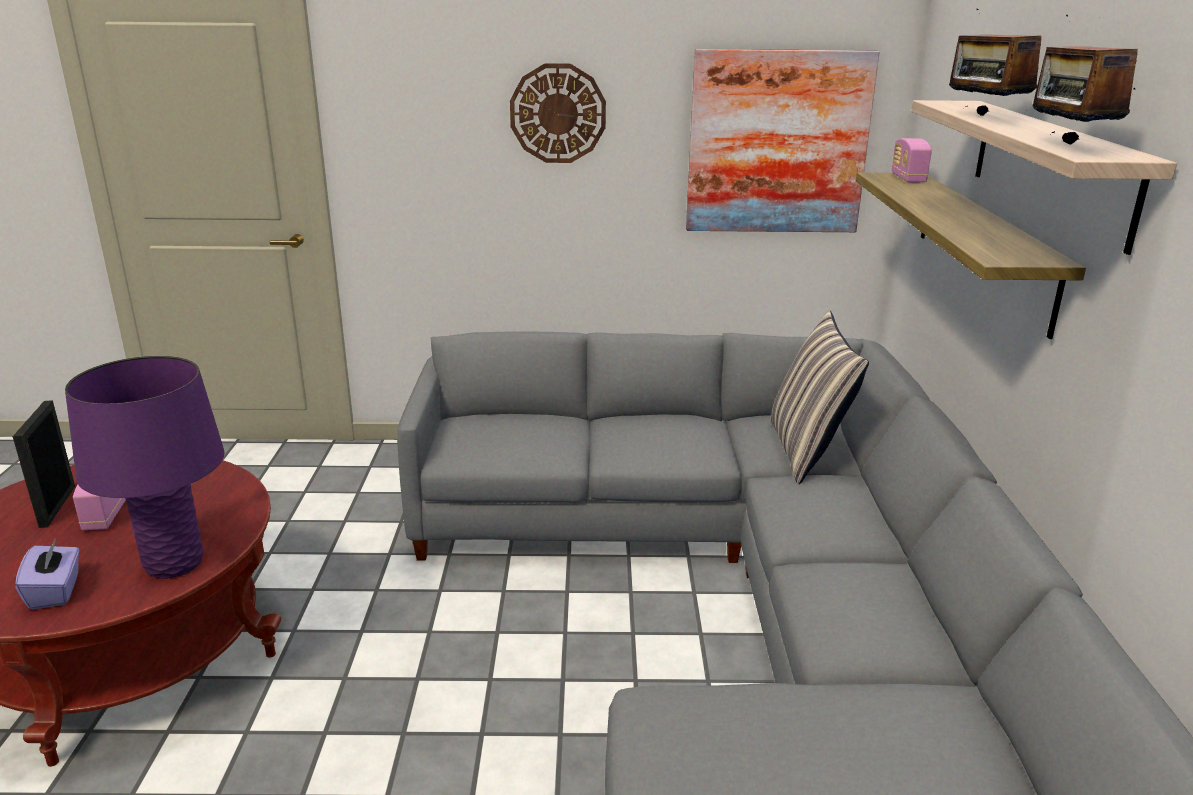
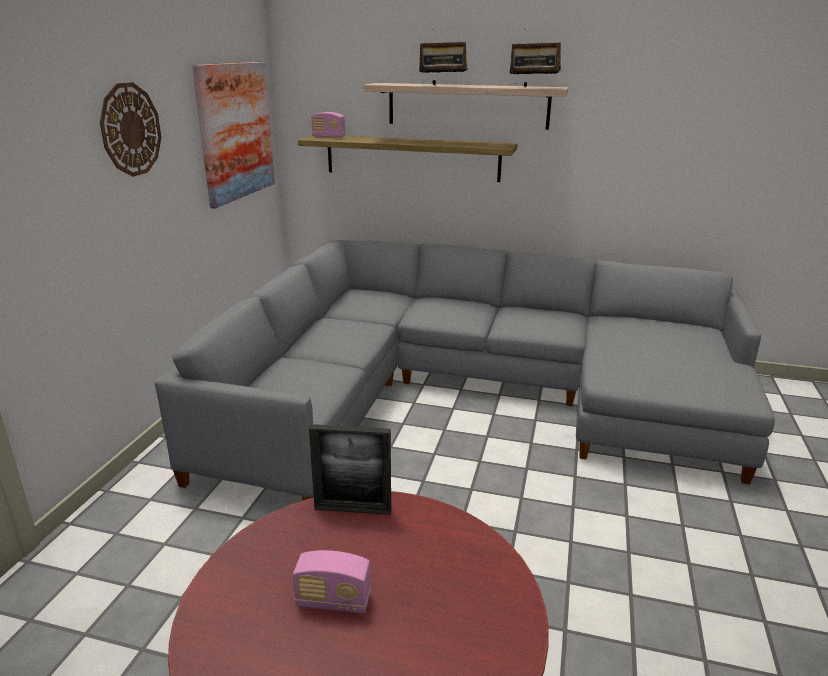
camera: 75 degrees left, 0 degrees up
(56, 591) = (478, 616): purple tissue box -> none
(57, 506) = (288, 651): picture frame -> picture frame (352, 509)
(174, 564) = (450, 539): purple table lamp -> none
(807, 451) = (389, 301): pillow -> none

